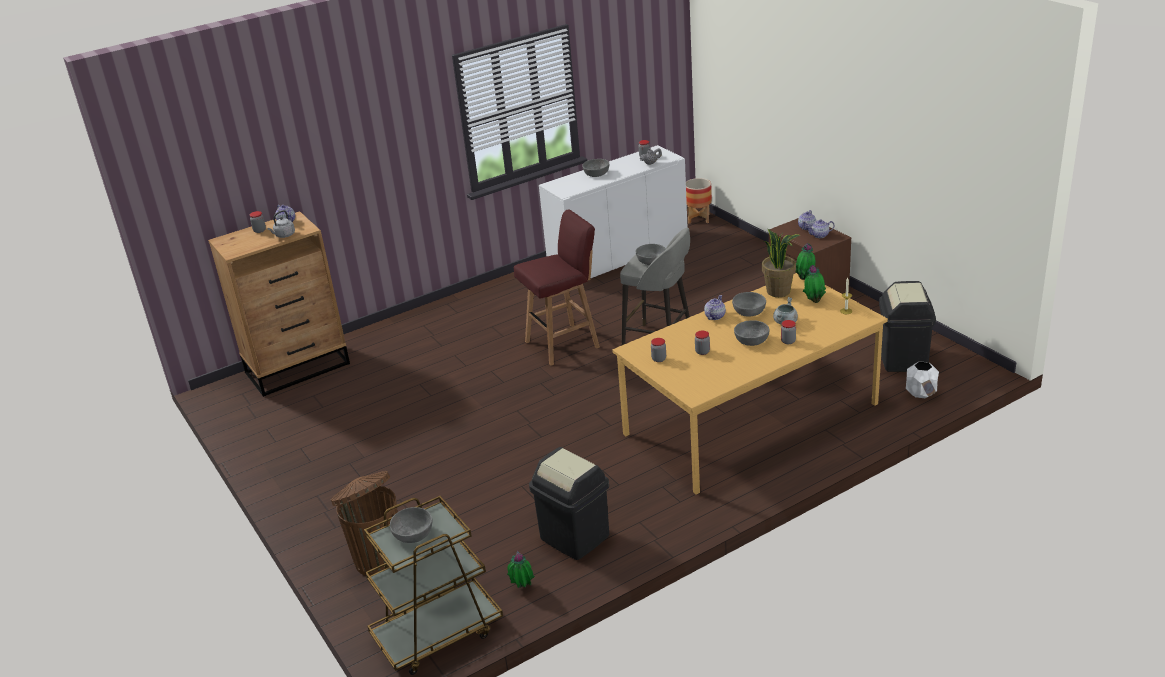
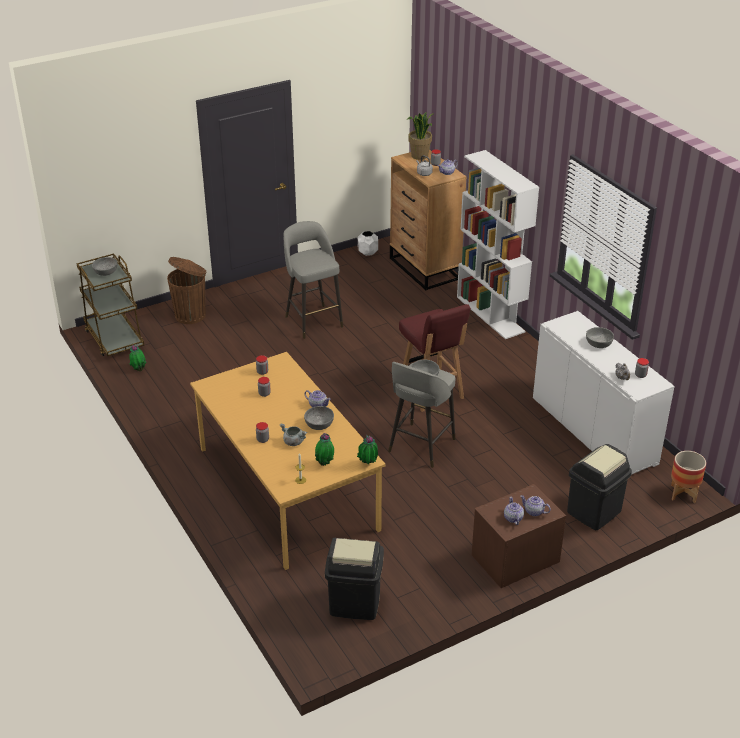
camera: 90 degrees right, 5 degrees up
(408, 441) = (313, 321): none -> grey stool
(411, 318) = (491, 314): none -> white bookcase
(575, 537) = (178, 392): black trash can -> black trash can (594, 512)
(751, 340) = (271, 420): grey bowl -> none
(779, 291) = (349, 445): potted plant -> potted plant (419, 156)
(921, 393) = (293, 603): white planter -> white planter (367, 252)

